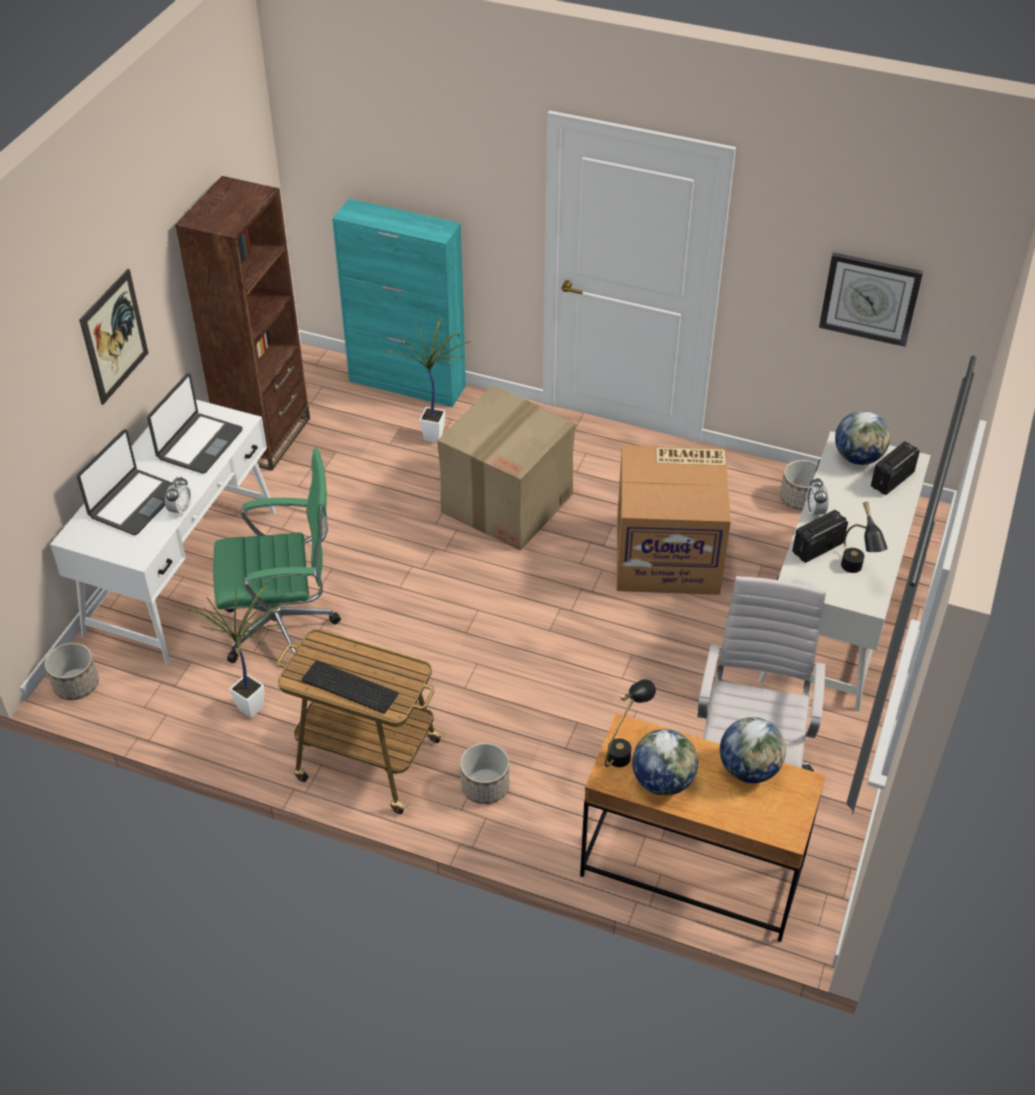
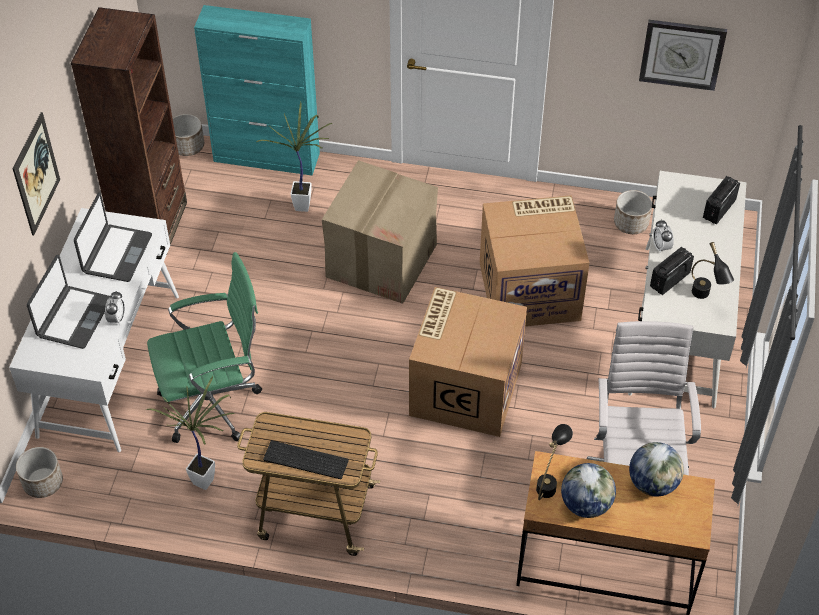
camera: 10 degrees left, 5 degrees up
(485, 786) = (421, 520): planter -> planter (188, 146)
(569, 649) = (464, 388): none -> cardboard box
(858, 457) = (687, 192): globe -> none

